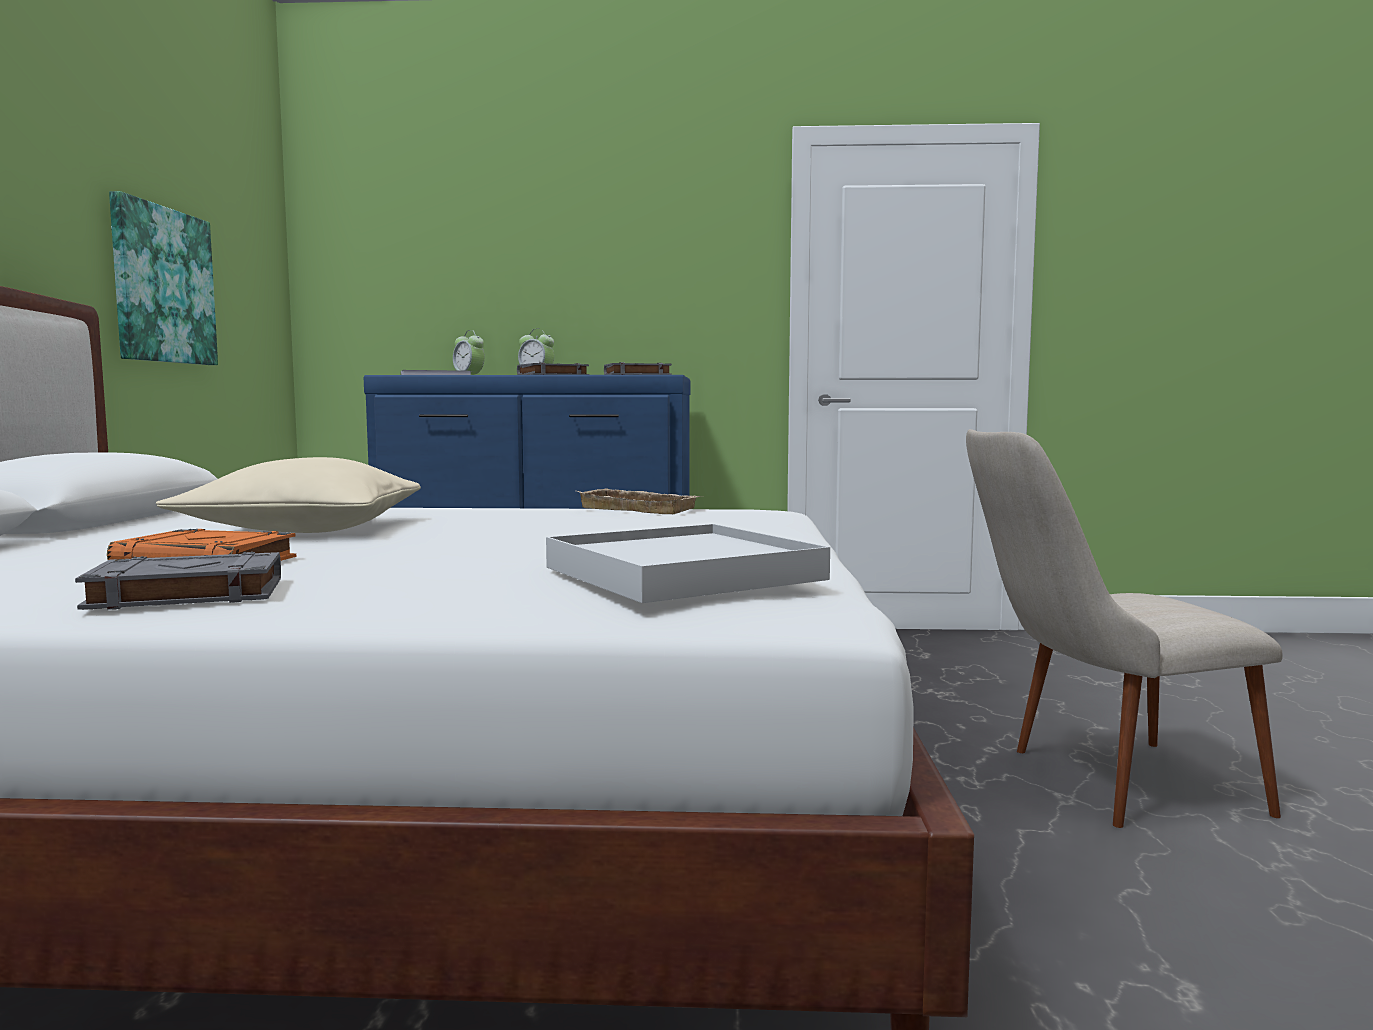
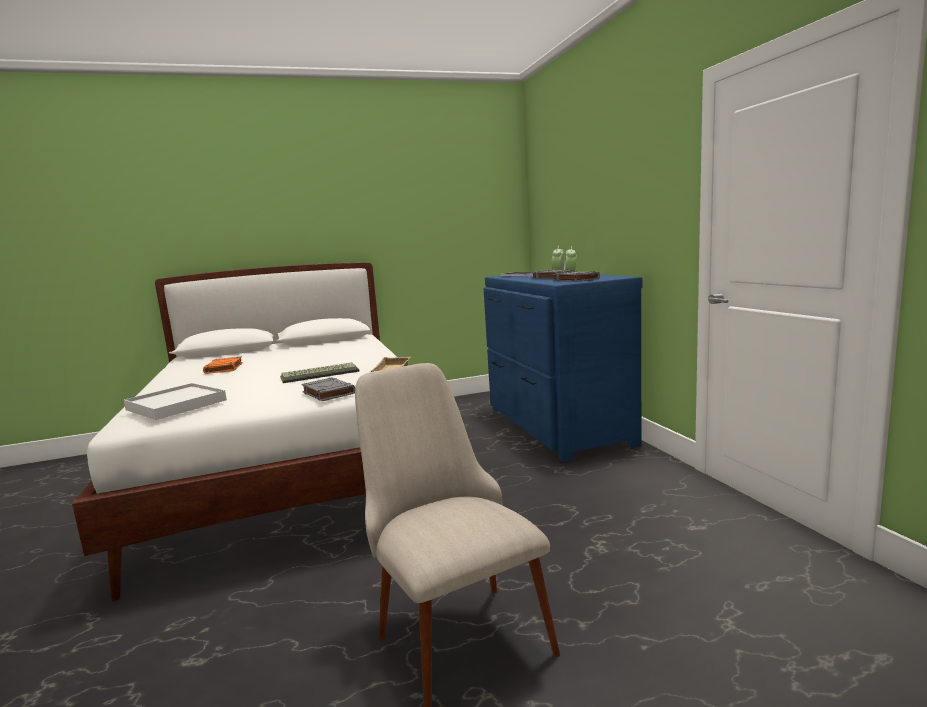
camera: 70 degrees right, 5 degrees up
(162, 285) = (425, 243): picture -> none
(185, 594) = (176, 378): grey book -> grey book (328, 393)
(304, 530) = (305, 358): beige pillow -> none
(554, 527) = (320, 374): none -> keyboard

